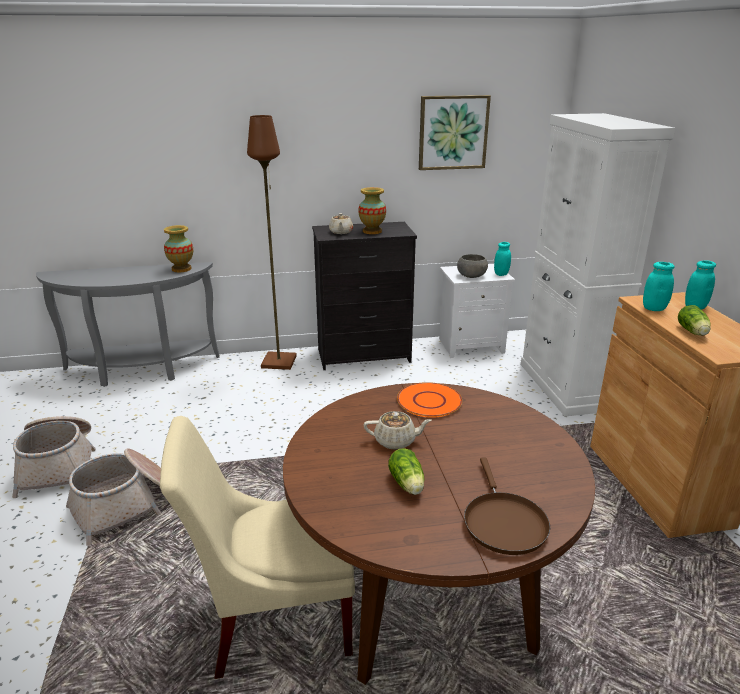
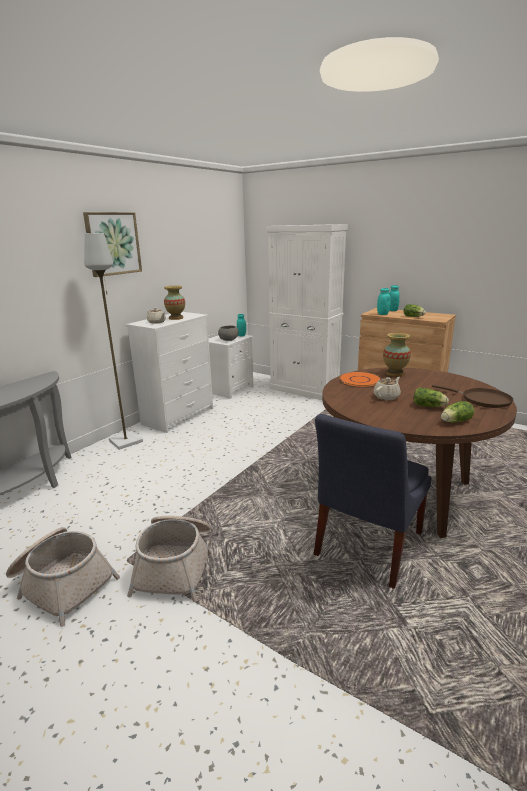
camera: 45 degrees left, 5 degrees down
(181, 269) = (38, 380): vase -> vase (394, 373)
(273, 617) = (366, 546): beige chair -> blue chair
(279, 361) = (126, 441): brown floor lamp -> grey floor lamp
(364, 356) = (179, 416): black dresser -> white dresser
(376, 523) = (454, 421): none -> lettuce
(453, 132) = (195, 245): picture -> picture (113, 243)

